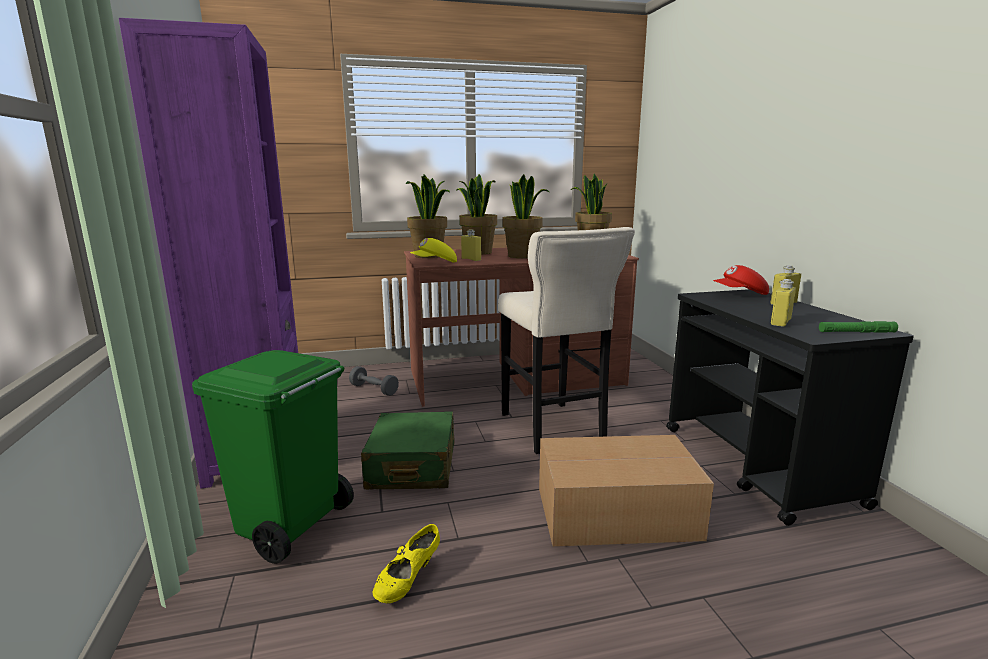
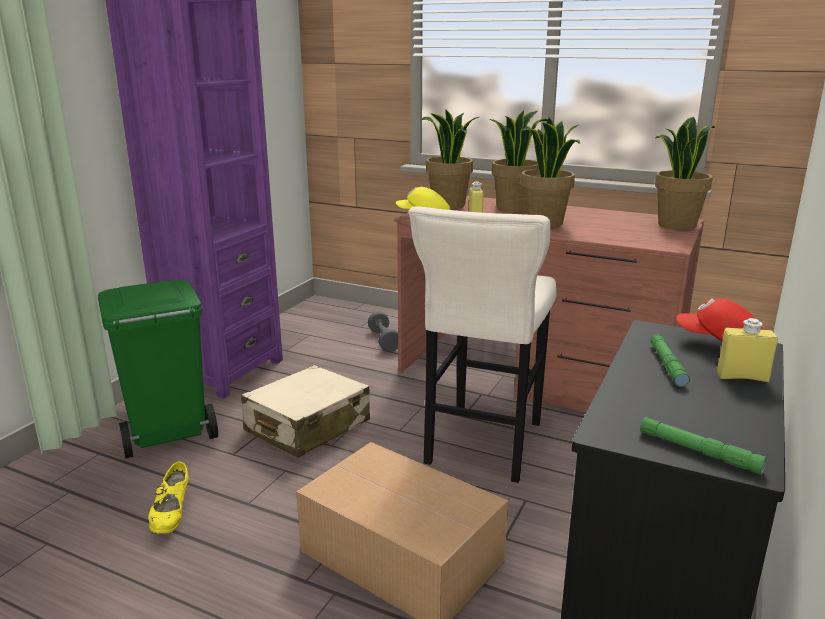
camera: 40 degrees right, 5 degrees up
(408, 581) = (172, 516): yellow shoe -> yellow shoe turned 75 degrees counterclockwise
(412, 466) = (307, 426): green suitcase -> beige suitcase
(747, 306) = (667, 365): none -> green flashlight
(780, 322) = (635, 400): yellow bottle -> none

